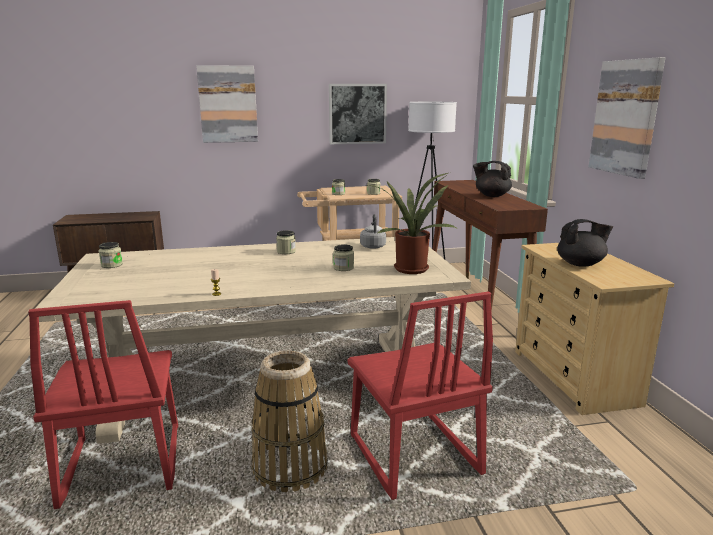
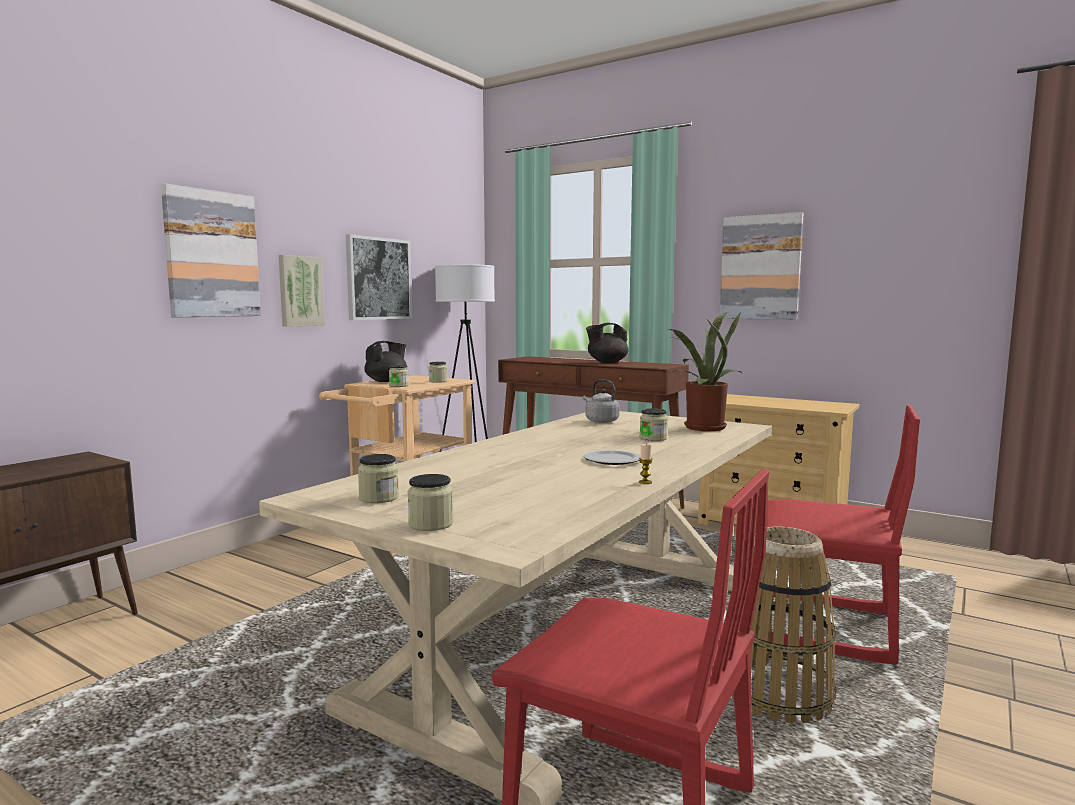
camera: 45 degrees left, 10 degrees down
(262, 275) = (612, 460): none -> plate
(286, 251) = (541, 440): jar -> jar (430, 524)
(290, 125) = (300, 291): none -> picture
(581, 264) = (780, 404): black teapot -> black teapot (387, 381)

